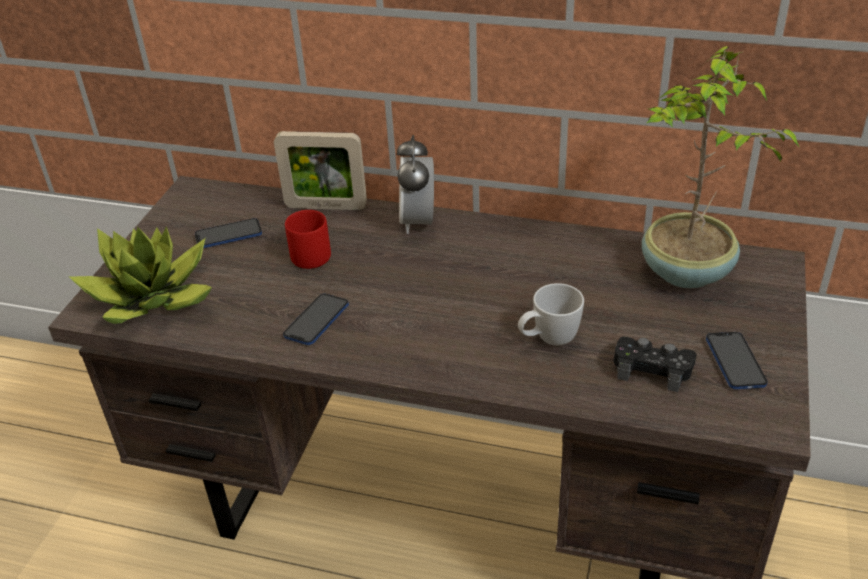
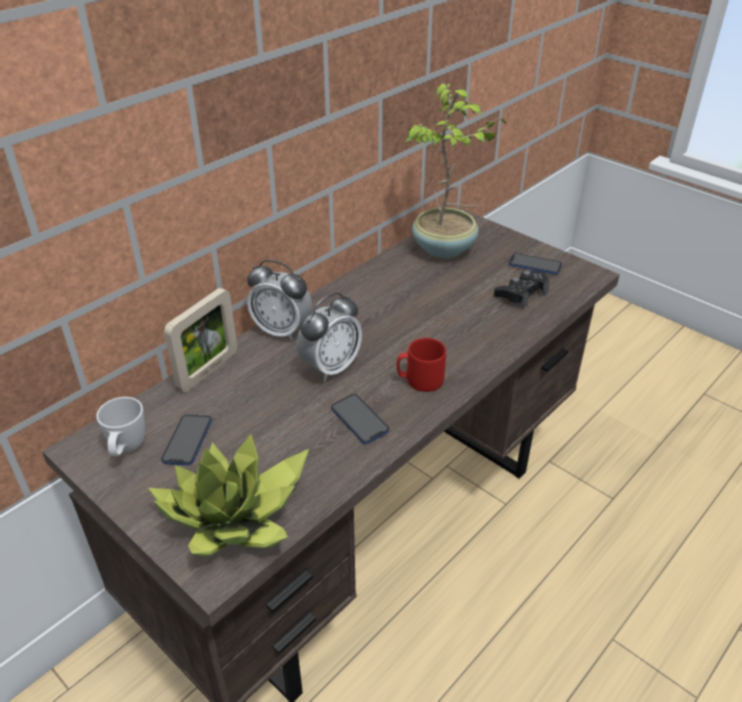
camera: 65 degrees left, 0 degrees up
(309, 254) = (266, 399): red mug -> red mug (420, 380)
(384, 273) = (330, 367): none -> alarm clock
(548, 340) = (467, 321): white mug -> white mug (126, 450)

